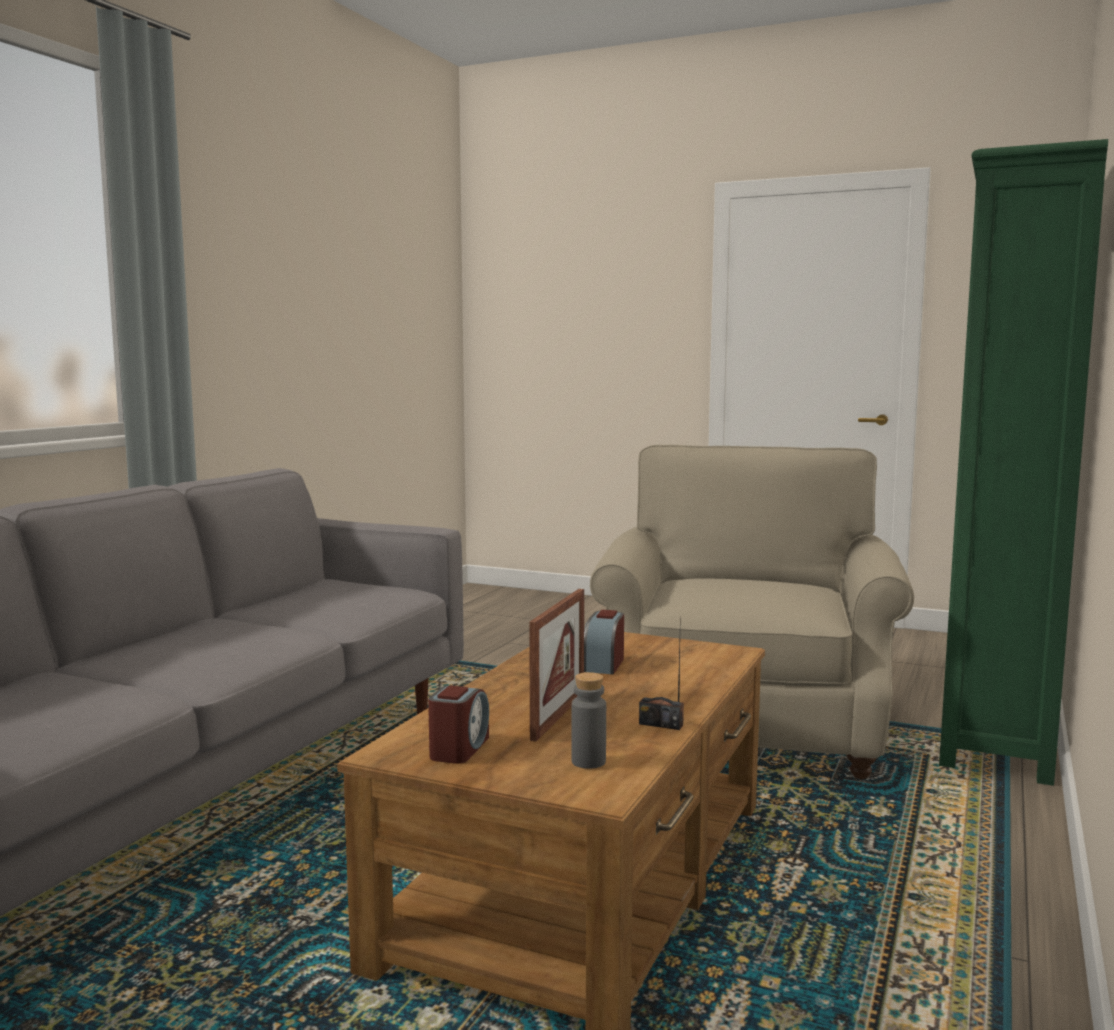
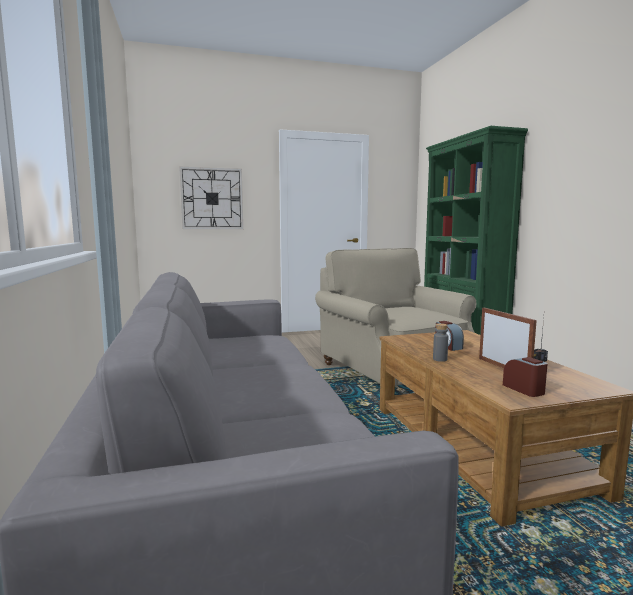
camera: 40 degrees left, 0 degrees up
(583, 331) = (212, 198): none -> wall clock
(588, 762) = (568, 379): grey bottle -> grey bottle (440, 359)

